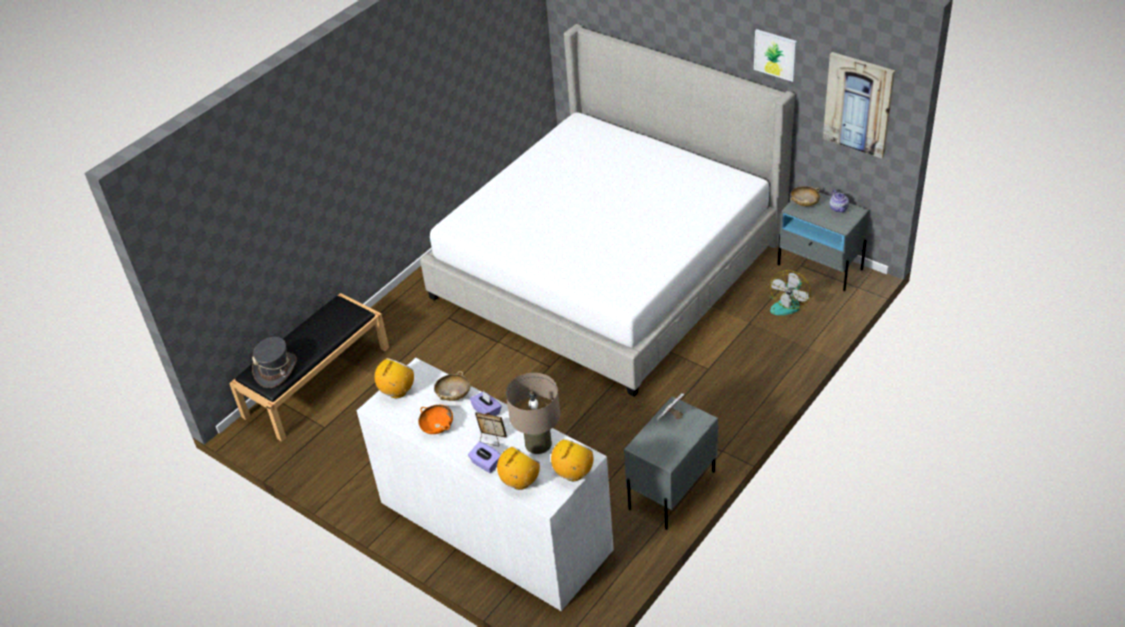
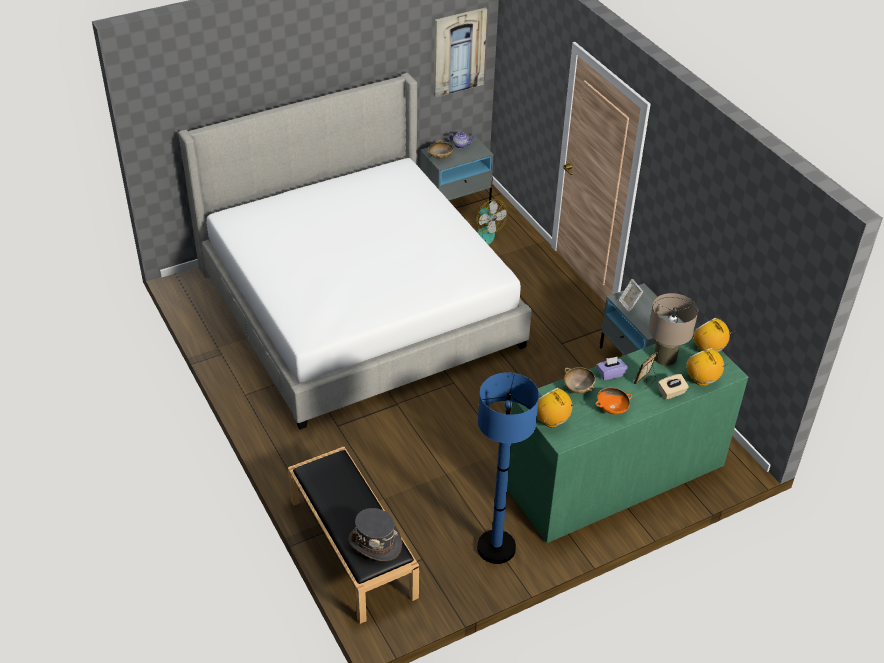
camera: 70 degrees left, 0 degrees up
(359, 470) = (496, 548): none -> blue floor lamp
(486, 464) = (671, 393): purple tissue box -> beige tissue box
(494, 525) = (615, 476): white dresser -> green dresser
(775, 54) = (386, 49): picture -> none

